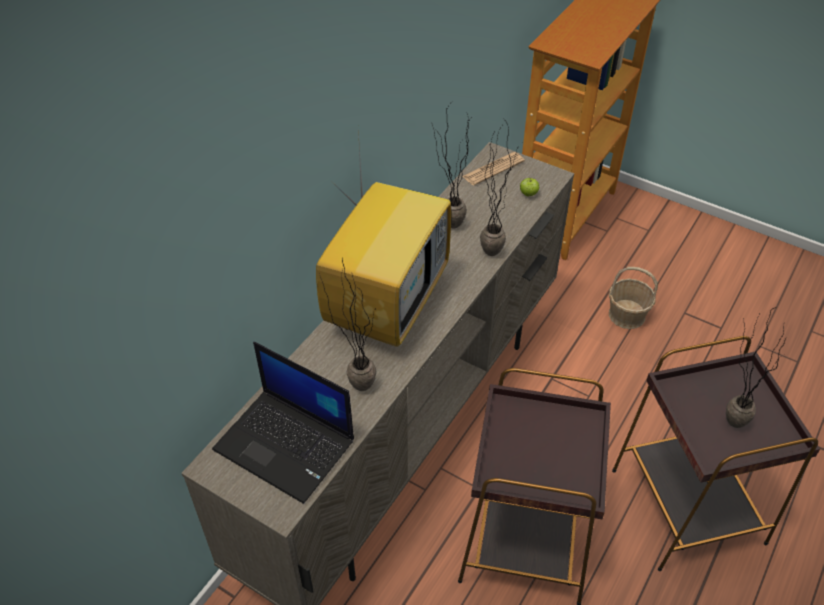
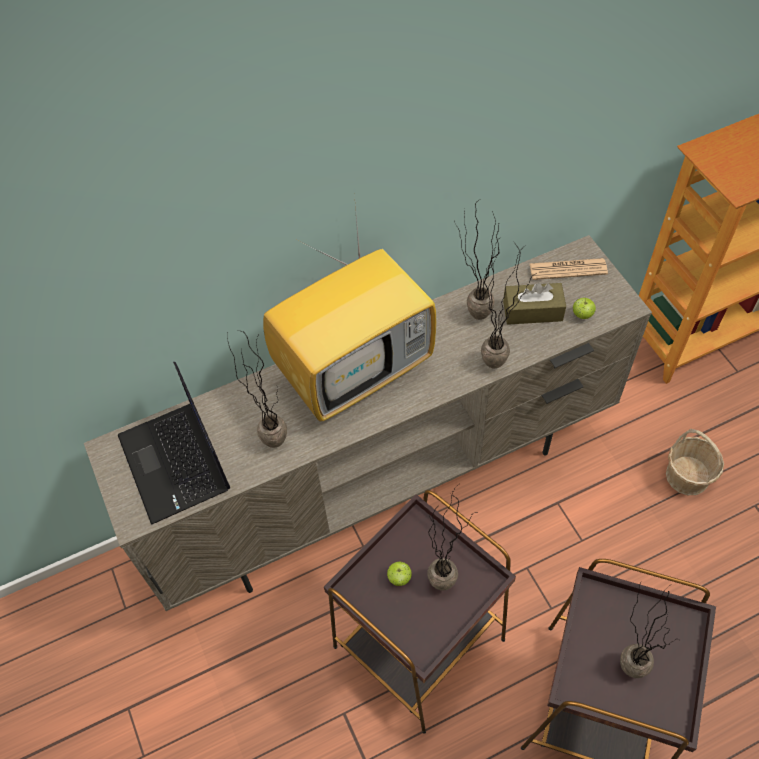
camera: 35 degrees right, 10 degrees up
(491, 206) = (532, 311): none -> brown tissue box
(523, 453) = (399, 578): none -> apple
(559, 431) = (448, 575): none -> potted plant

